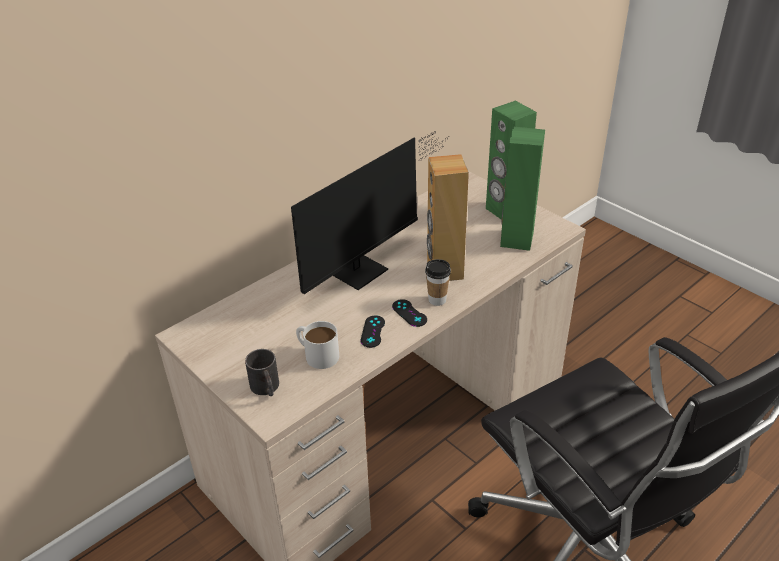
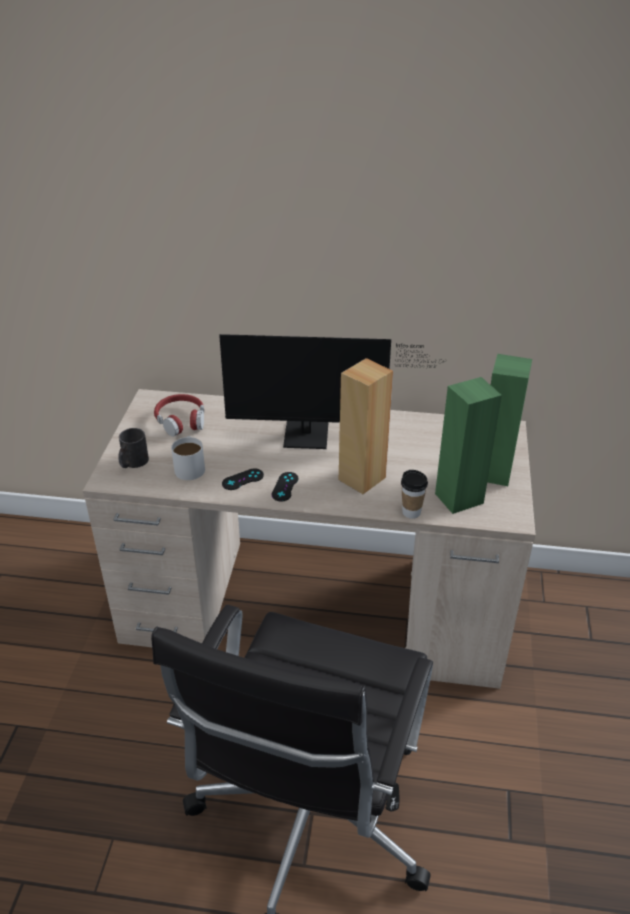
camera: 50 degrees right, 0 degrees up
(244, 330) = (181, 420): none -> red headphones
(437, 300) = (318, 493): cup -> cup (411, 512)

